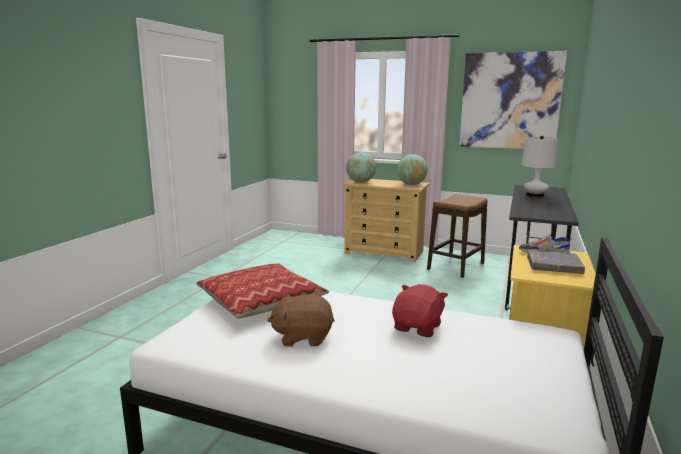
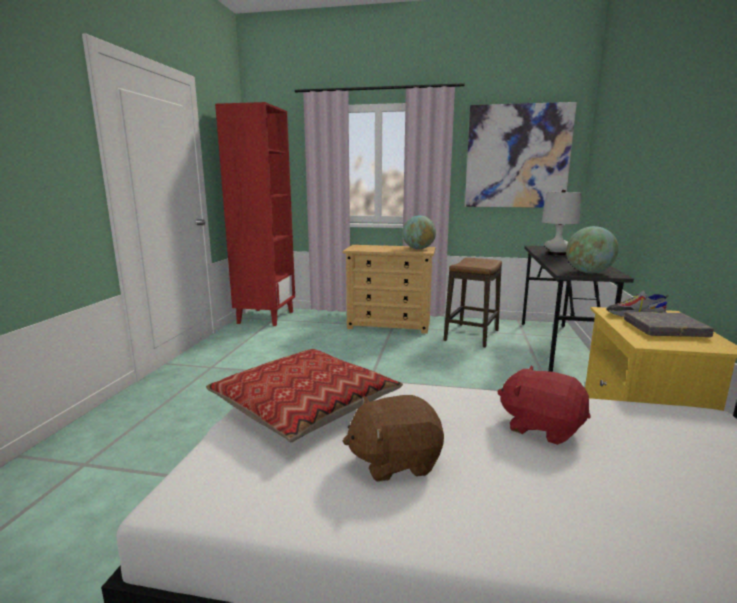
camera: 10 degrees left, 0 degrees up
(277, 239) = (265, 317): none -> red bookcase
(360, 182) = (362, 248): globe -> globe (588, 272)
(418, 327) = (541, 427): red plush toy -> red plush toy turned 75 degrees counterclockwise

